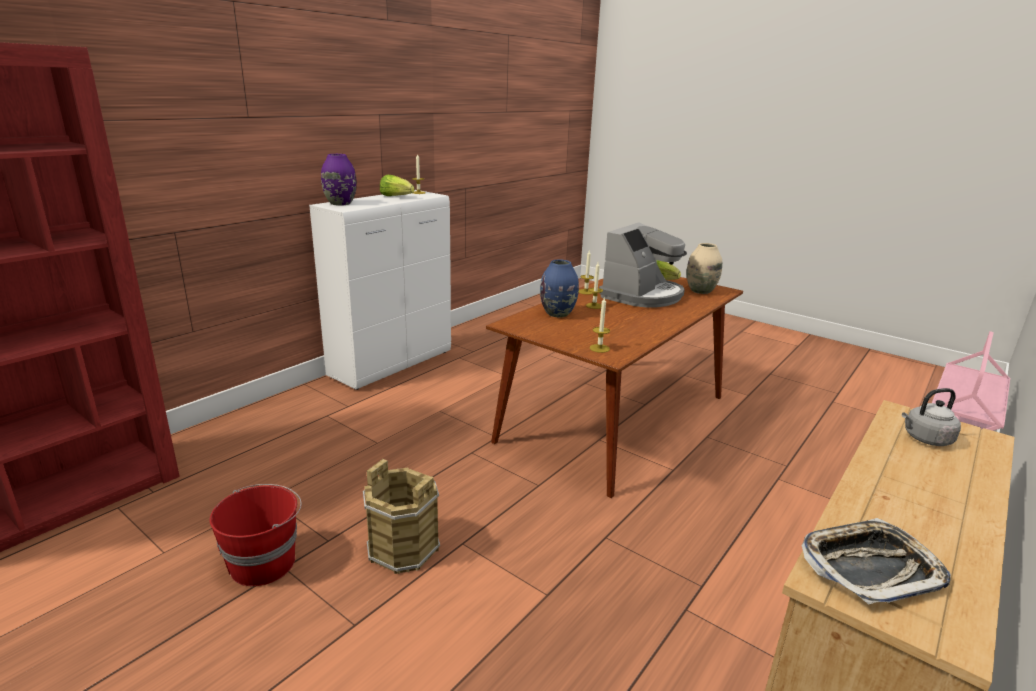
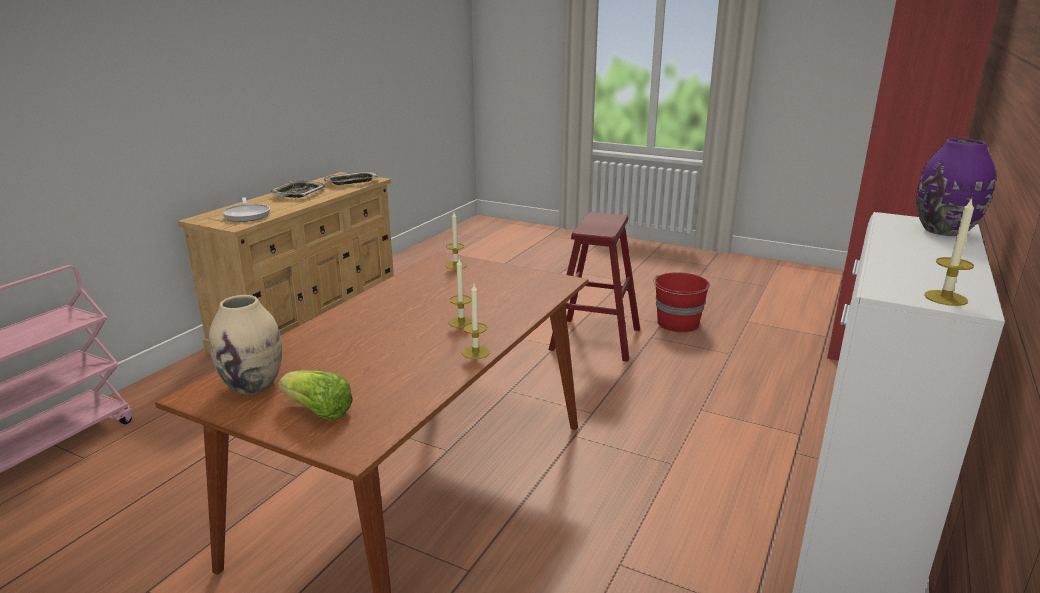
camera: 170 degrees right, 0 degrees up
(396, 197) = (933, 268): lettuce -> none
(403, 548) = (595, 339): brown bucket -> red stool
(558, 313) = (510, 302): blue vase -> none
(642, 295) = (377, 355): coffee machine -> none
(925, 439) = (247, 215): grey kettle -> frying pan
(936, 515) = (298, 193): none -> tray

